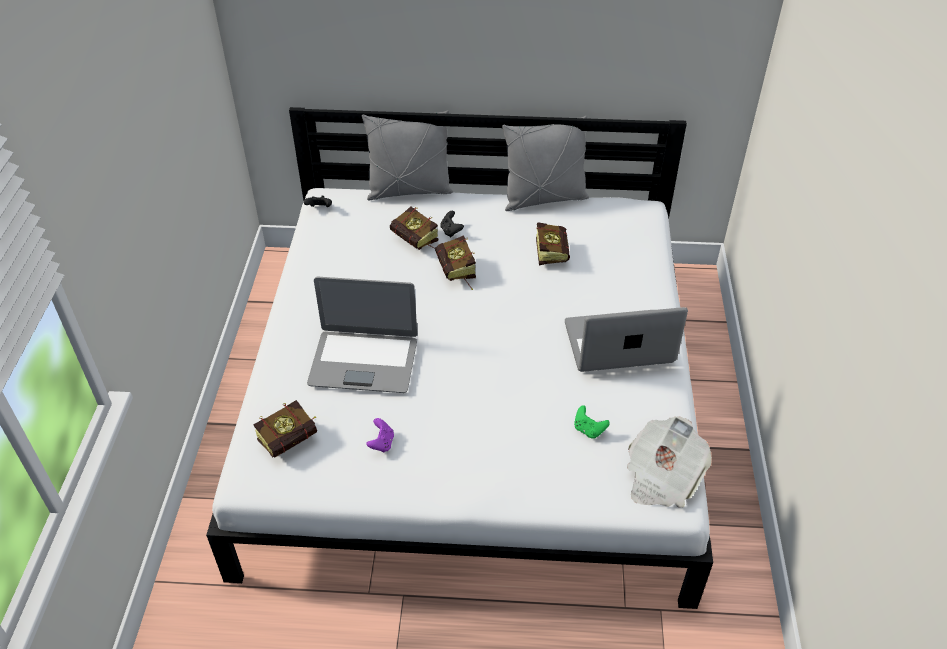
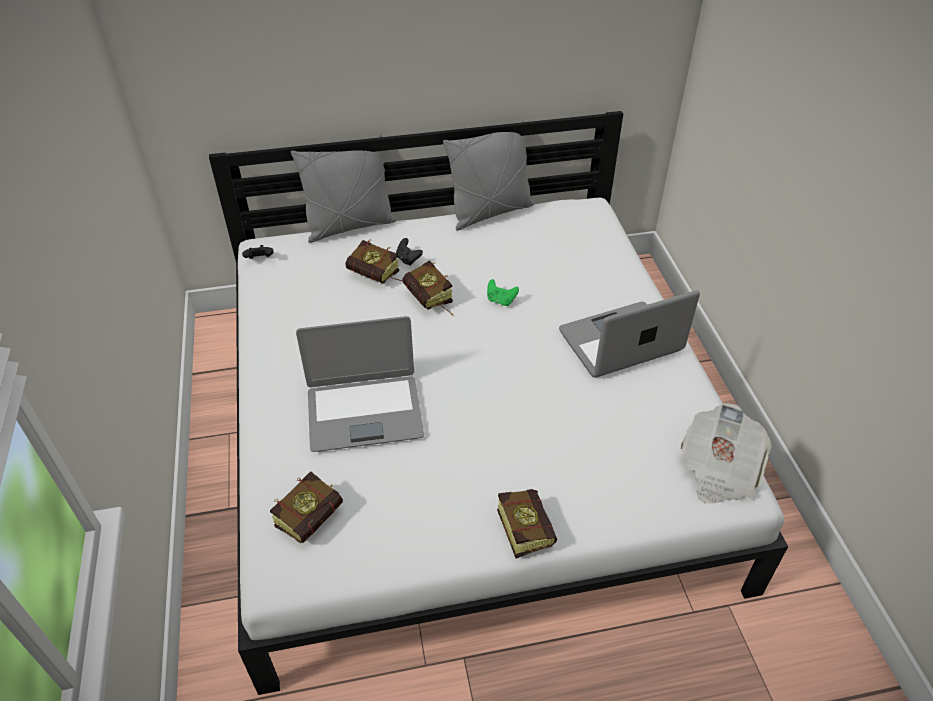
camera: 15 degrees left, 0 degrees up
(381, 443) = (415, 499): purple game controller -> none
(550, 251) = (517, 262): book -> book (522, 526)
(588, 430) = (626, 436): green game controller -> green game controller (501, 300)

